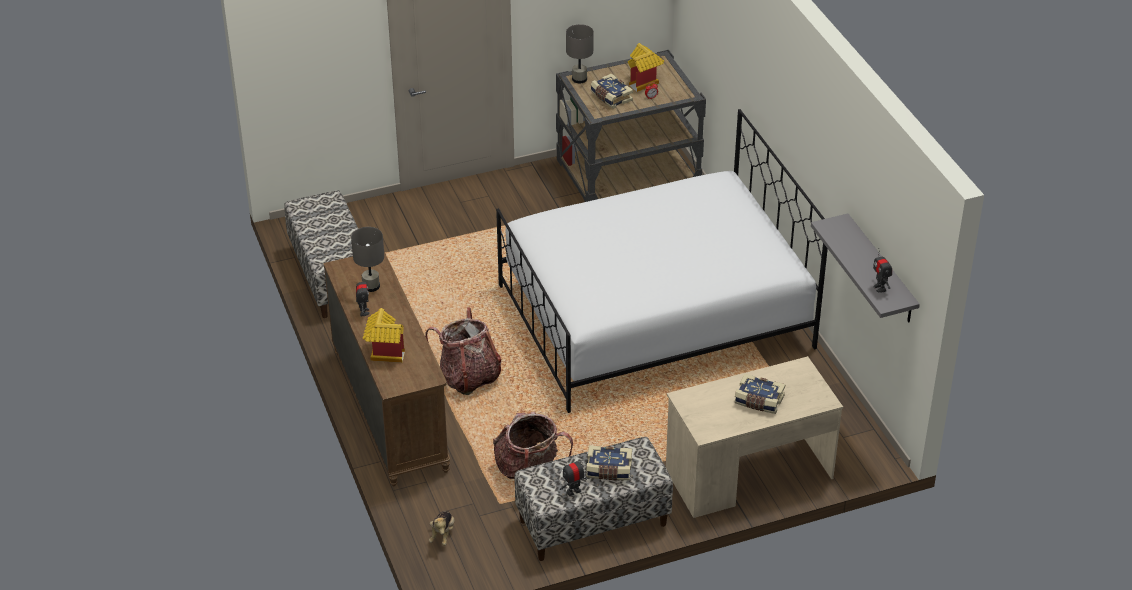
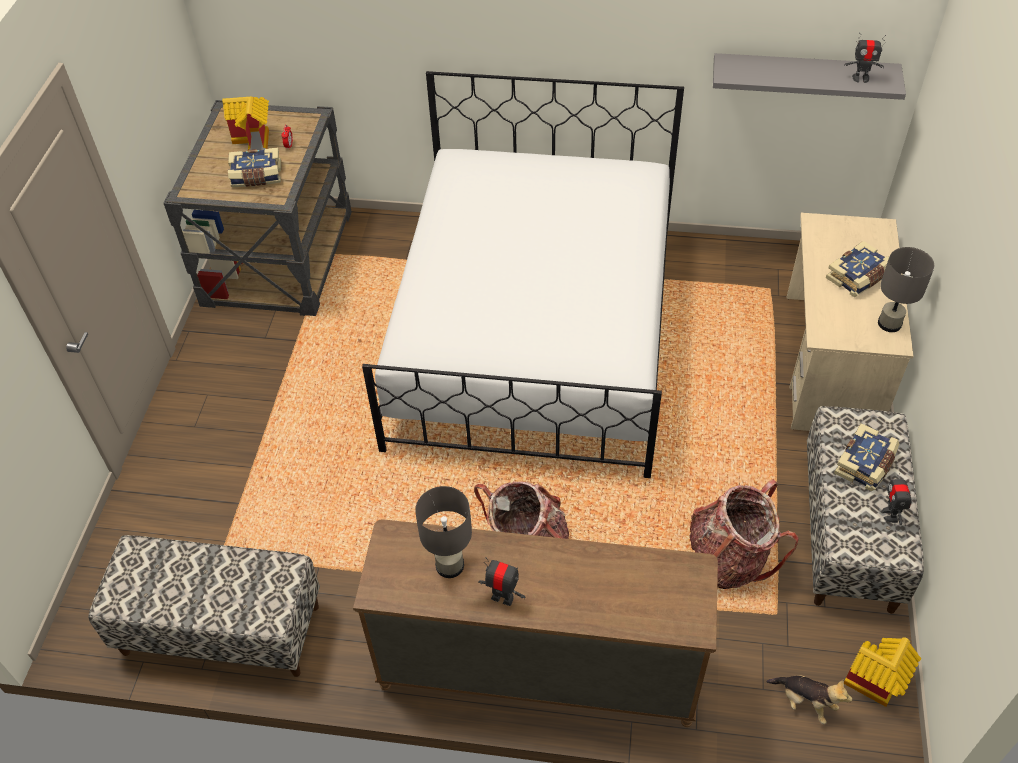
camera: 60 degrees left, 10 degrees up
(383, 352) = (610, 607): toy house -> toy house (874, 684)
(579, 79) = (196, 188): grey table lamp -> grey table lamp (890, 324)

